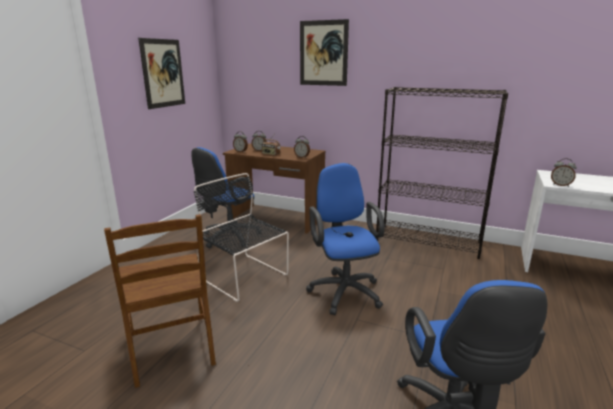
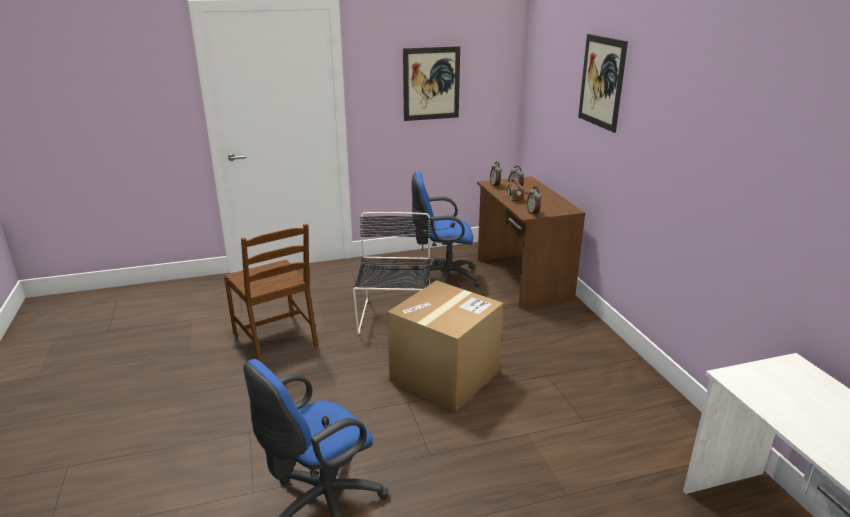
camera: 50 degrees right, 5 degrees up
(172, 348) = (276, 339): brown chair -> brown chair turned 60 degrees counterclockwise
(344, 290) = (445, 375): blue office chair -> cardboard box
(428, 241) = (637, 388): black bookcase -> none
(560, 185) = (737, 382): alarm clock -> none

